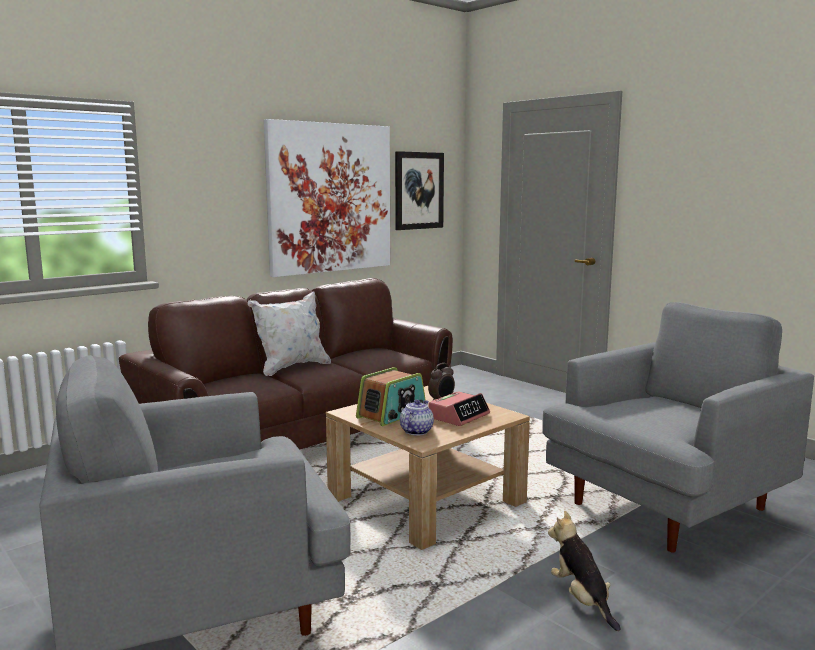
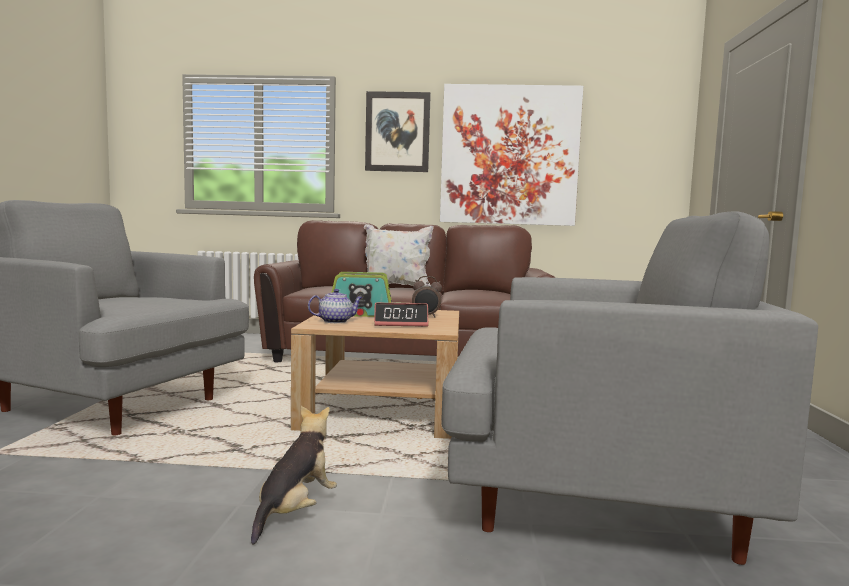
camera: 45 degrees right, 5 degrees down
(419, 190) = (623, 152): picture -> picture (397, 132)

